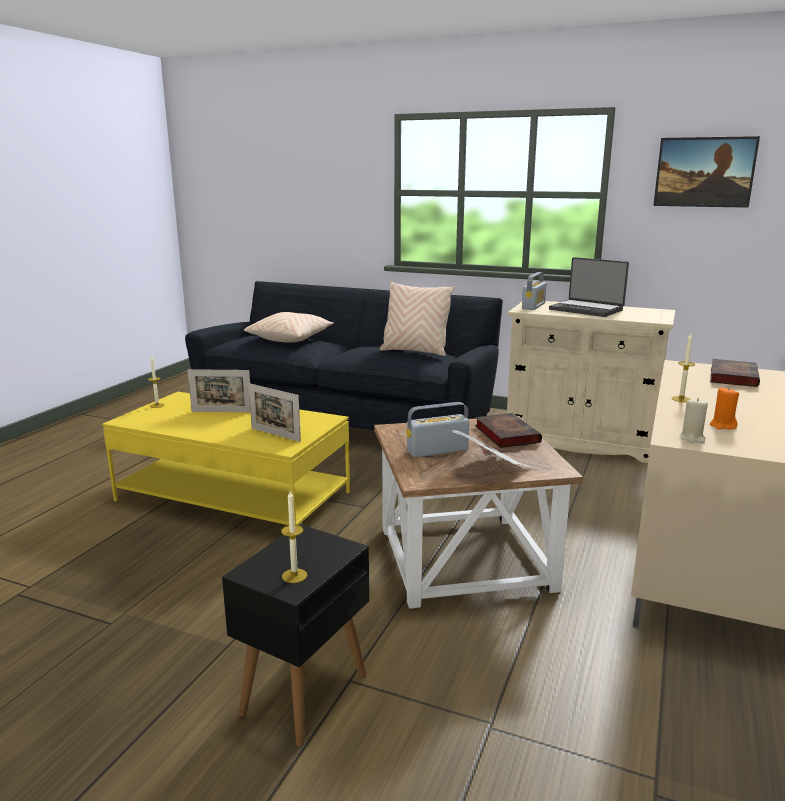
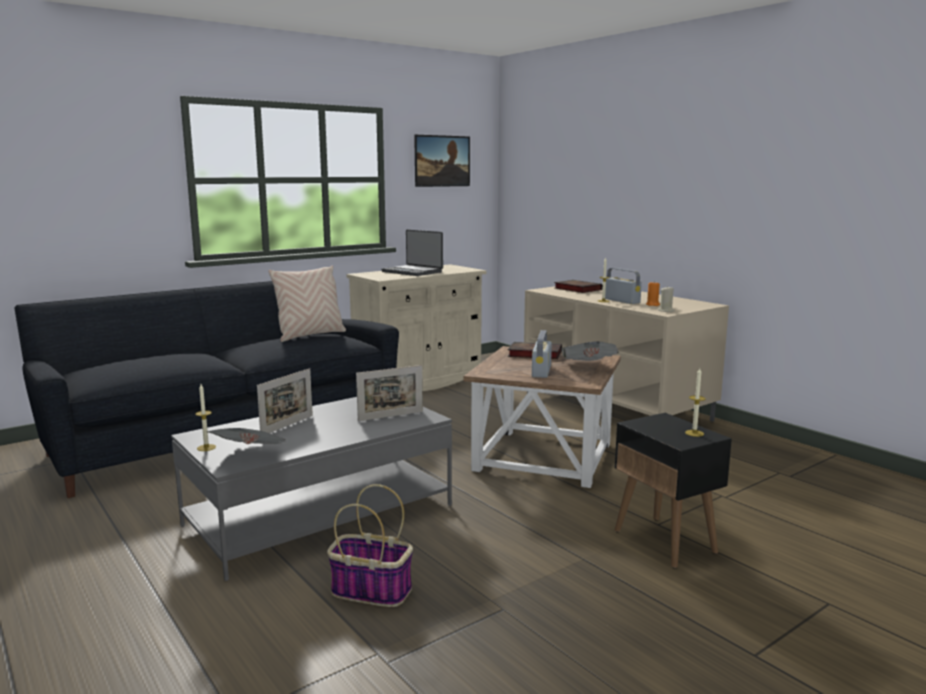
camera: 60 degrees left, 5 degrees down
(119, 554) = (369, 591): none -> basket
(146, 421) = (251, 457): none -> newspaper
(234, 496) = (320, 515): yellow coffee table -> grey coffee table
(290, 338) = (158, 357): beige pillow -> none
(533, 306) = (376, 276): radio -> radio (621, 300)
(586, 309) = (413, 272): laptop -> laptop turned 60 degrees clockwise

